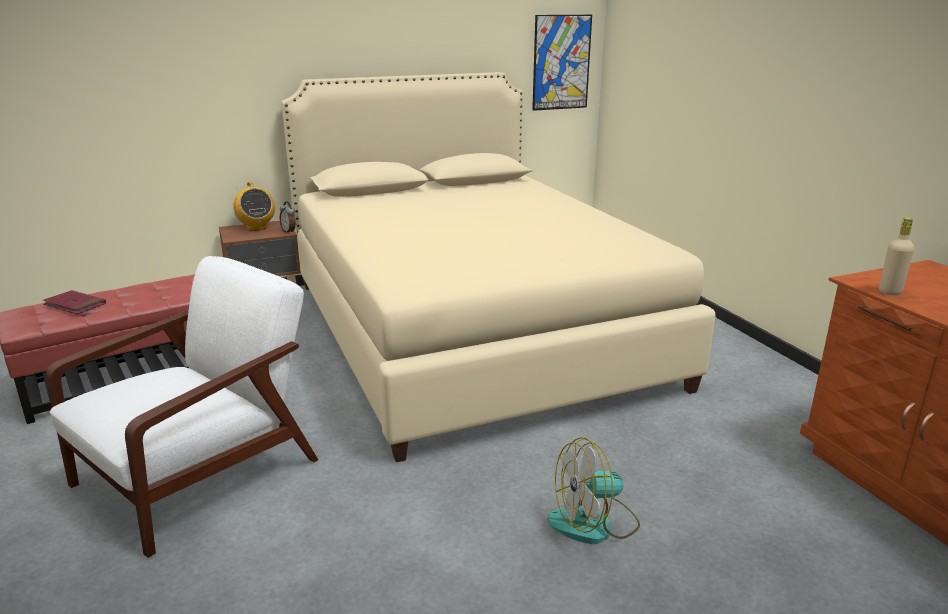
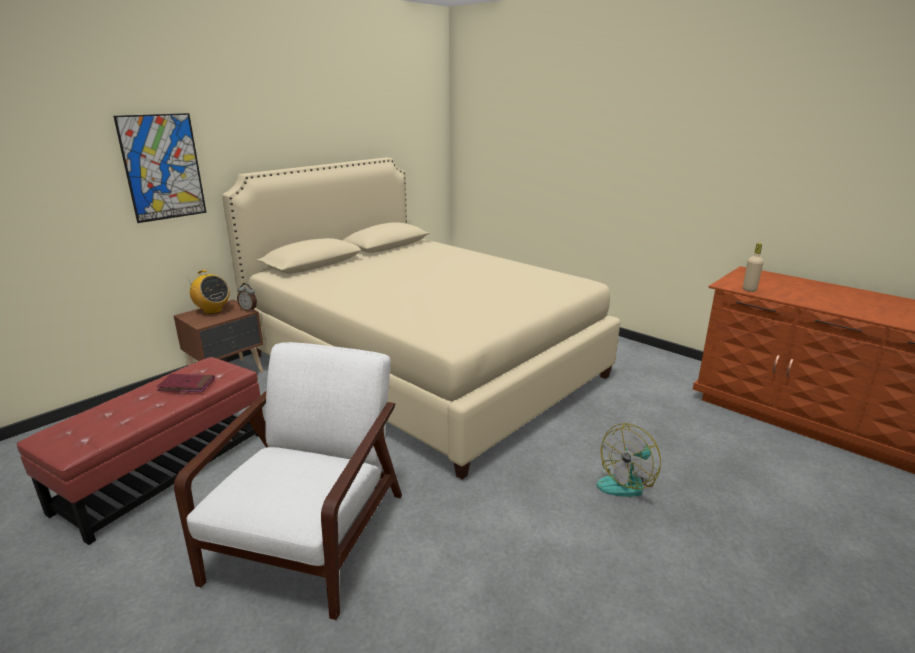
camera: 25 degrees left, 0 degrees up
(75, 305) = (105, 415): red book -> red book (186, 385)
(561, 62) = (424, 147): picture -> picture (163, 167)

